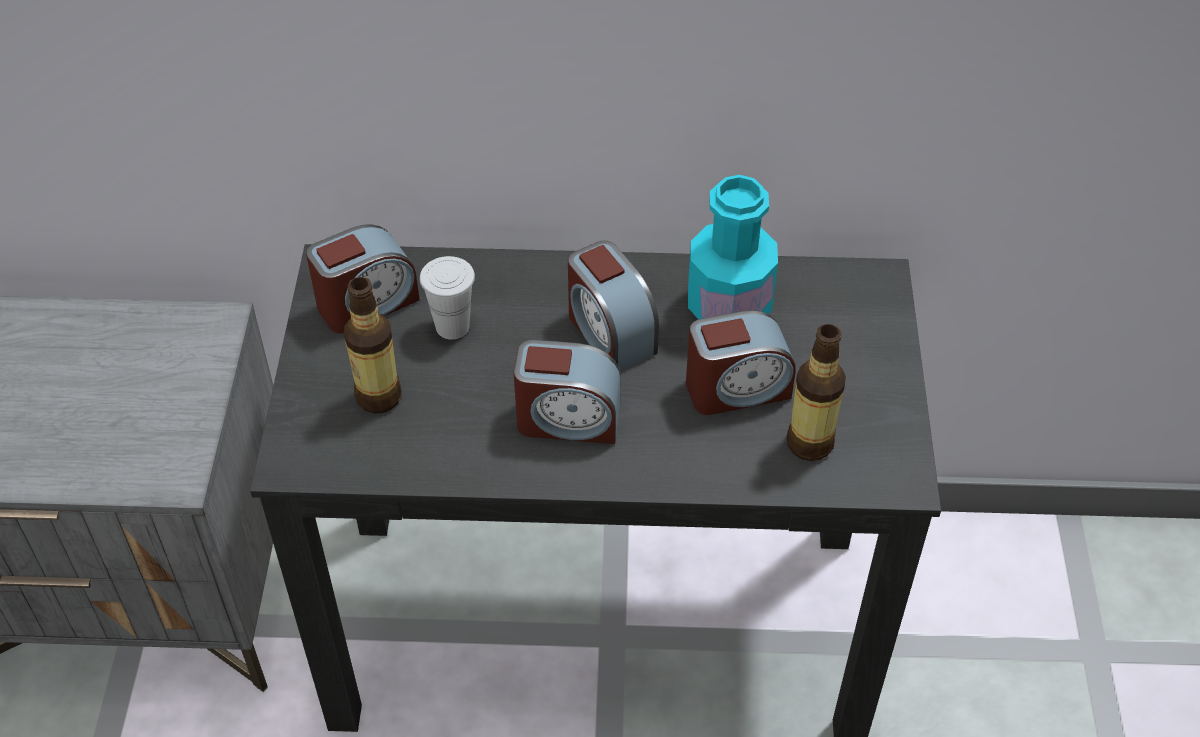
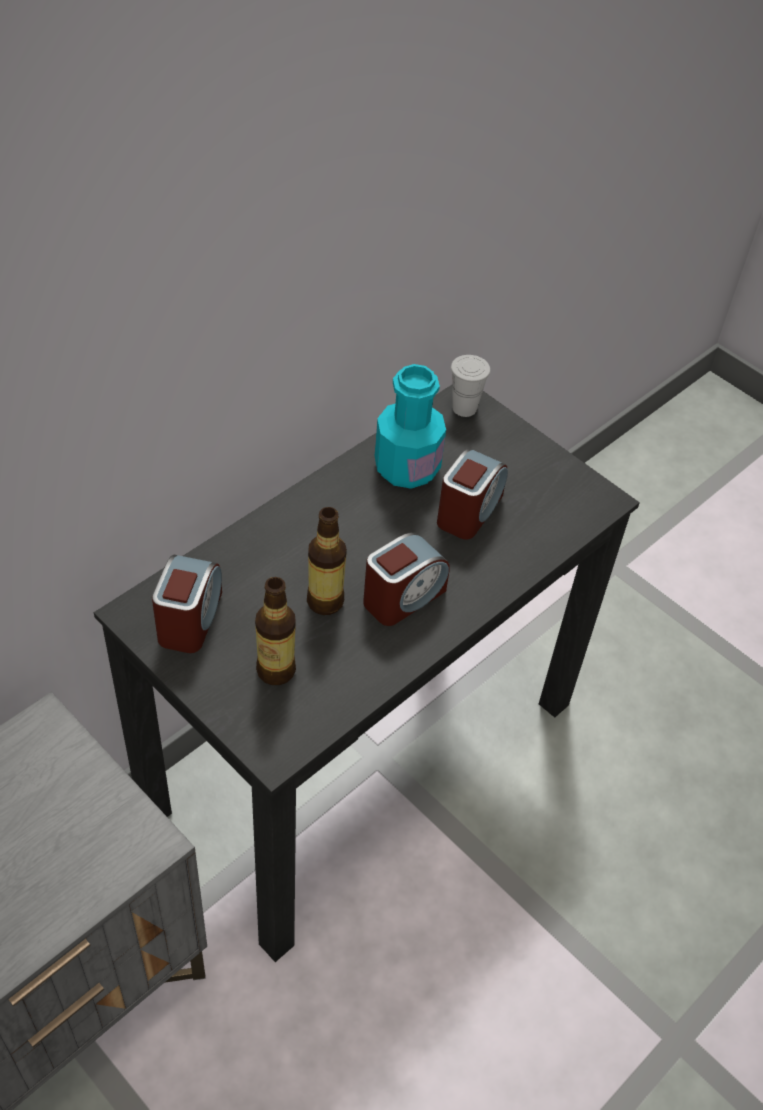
camera: 50 degrees left, 0 degrees up
(452, 326) = (264, 594): white cup -> white cup (464, 408)
(609, 333) = (362, 530): alarm clock -> none
(809, 443) = (540, 514): bottle -> bottle (325, 601)

